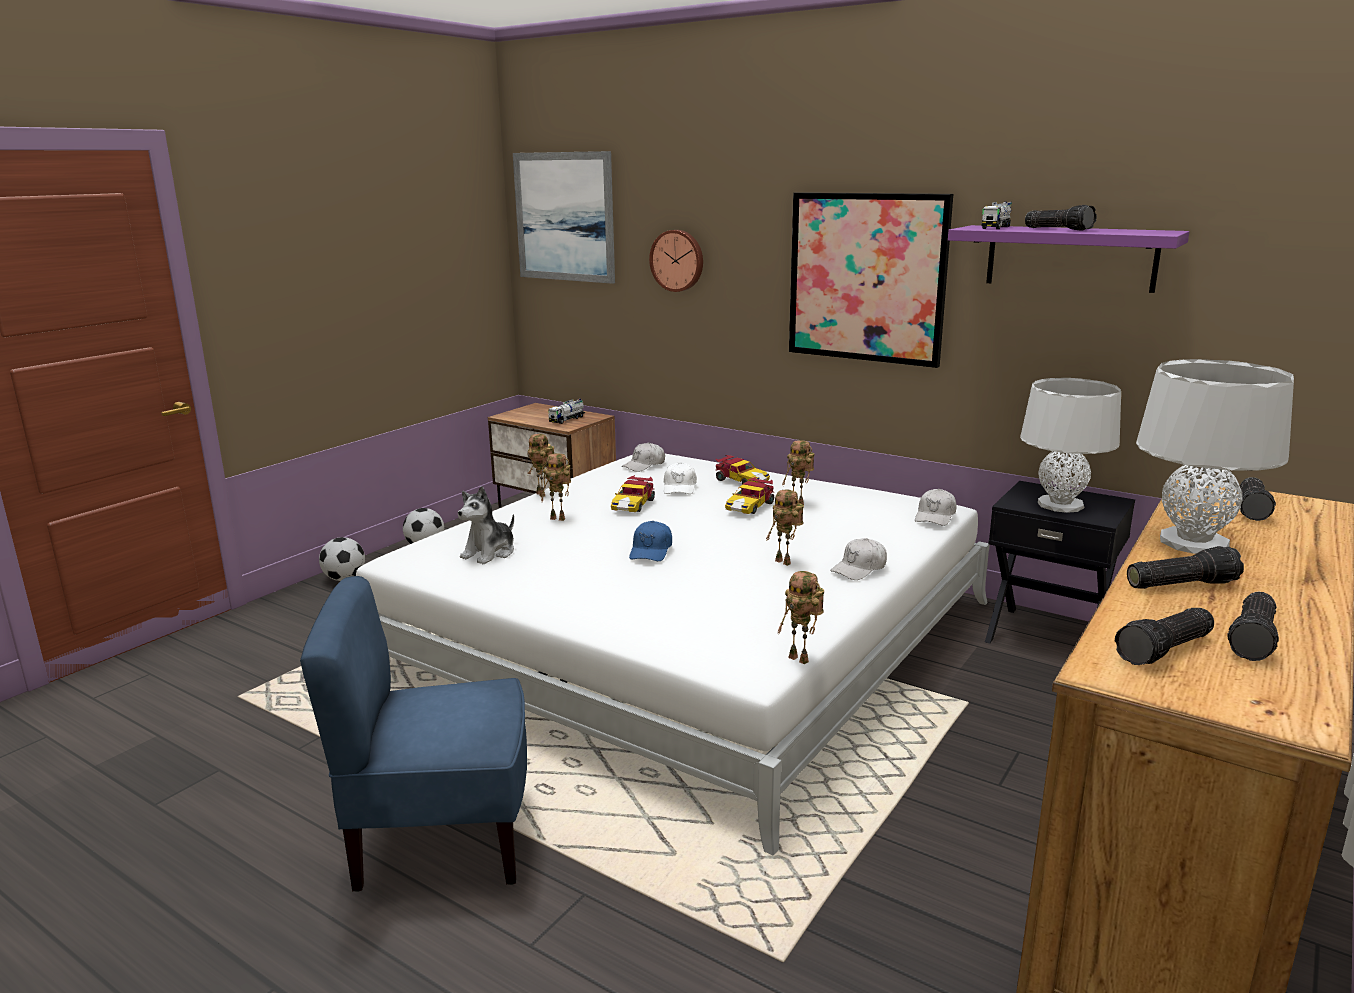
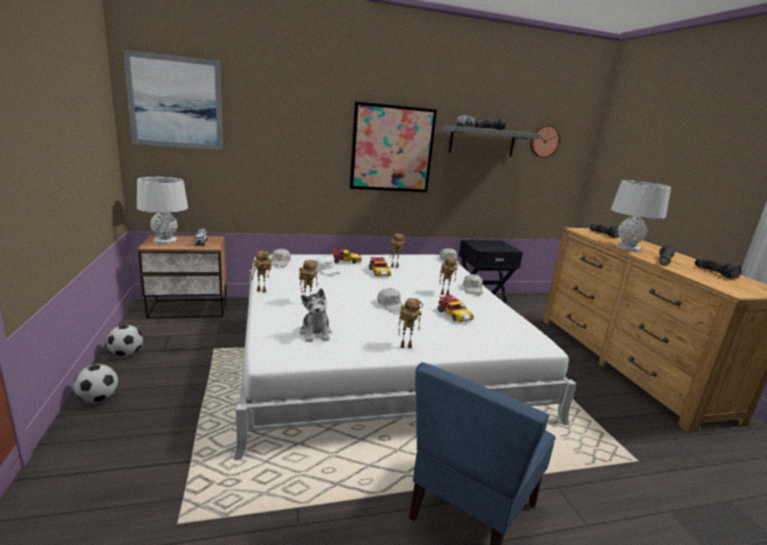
camera: 50 degrees left, 0 degrees up
(633, 505) = (328, 284): toy car -> toy car (453, 315)
(651, 551) = (391, 305): blue cap -> white cap
(678, 260) = (274, 136): wall clock -> wall clock (544, 141)
(801, 659) = (540, 332): toy robot -> toy robot (406, 346)
(1060, 505) = (492, 246): grey table lamp -> grey table lamp (165, 240)
(1070, 258) = (482, 141): purple shelf -> grey shelf
(1166, 650) = (720, 282): flashlight -> none

